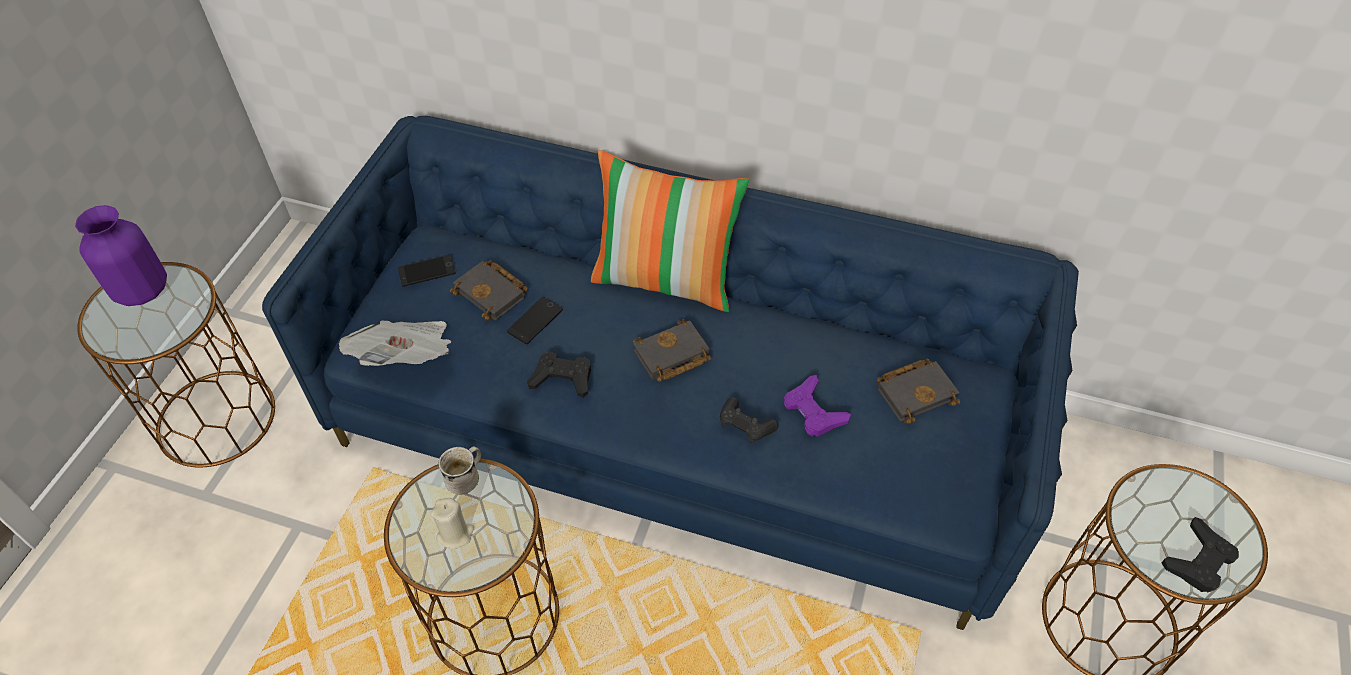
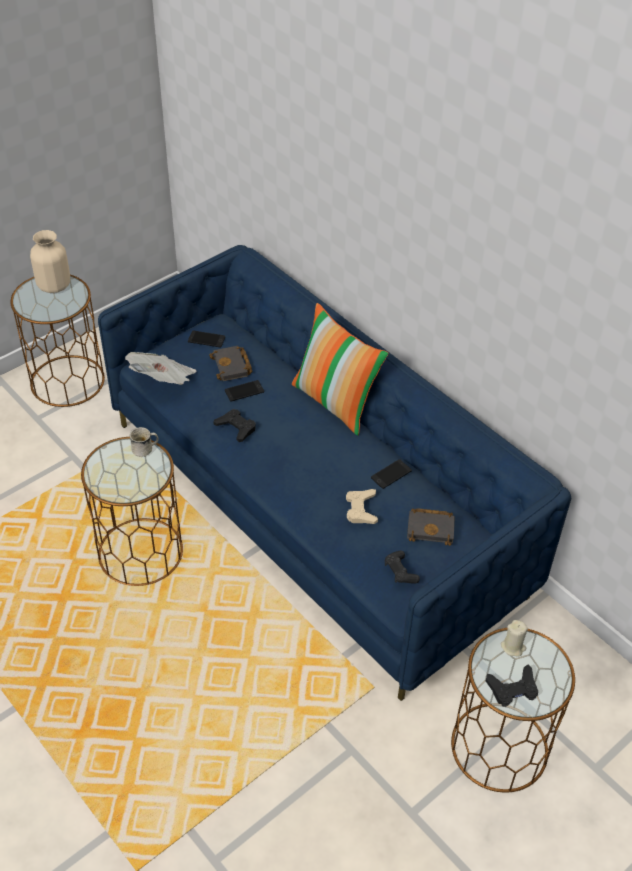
camera: 30 degrees right, 5 degrees down
(141, 290) = (54, 285): purple vase -> beige vase
(455, 534) = (120, 473): beige candle -> beige candle (513, 647)
(671, 357) = (304, 444): black book -> none
(745, 425) = (317, 498): black game controller -> black game controller (400, 572)
(811, 344) = (391, 474): none -> phone
(813, 411) = (361, 509): purple game controller -> beige game controller

